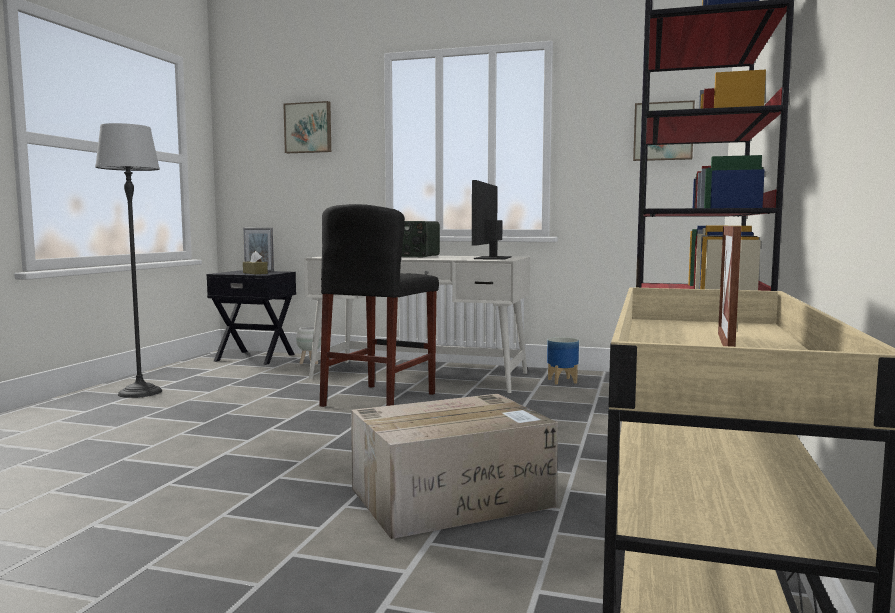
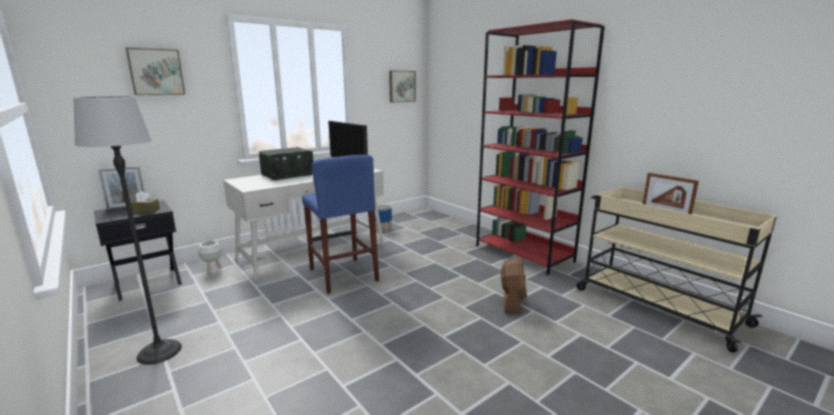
camera: 55 degrees left, 10 degrees up
(379, 399) = (343, 274): black stool -> blue stool
(453, 497) = (512, 302): cardboard box -> brown fan

